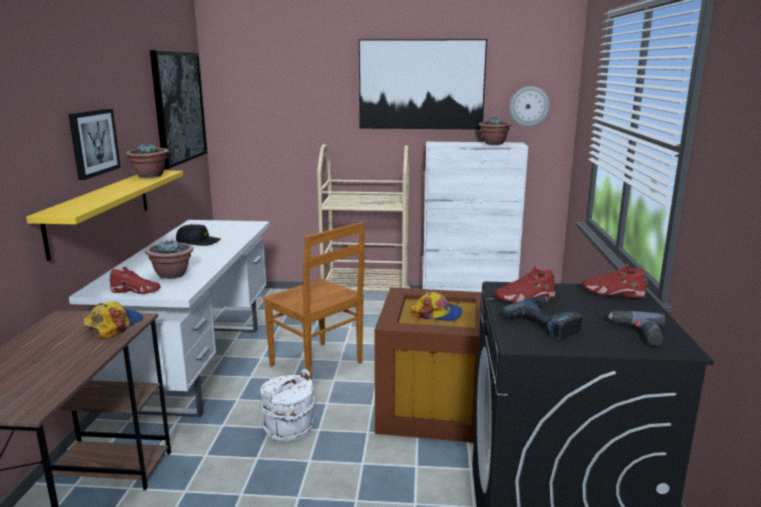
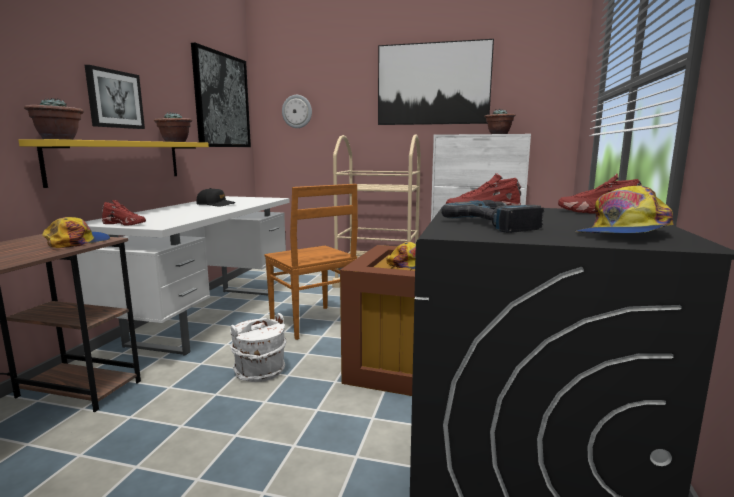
camera: 10 degrees right, 5 degrees down
(172, 275) = (169, 218): potted plant -> potted plant (59, 139)
(529, 106) = (534, 100): wall clock -> wall clock (297, 111)
(638, 333) = (623, 233): power drill -> cap

